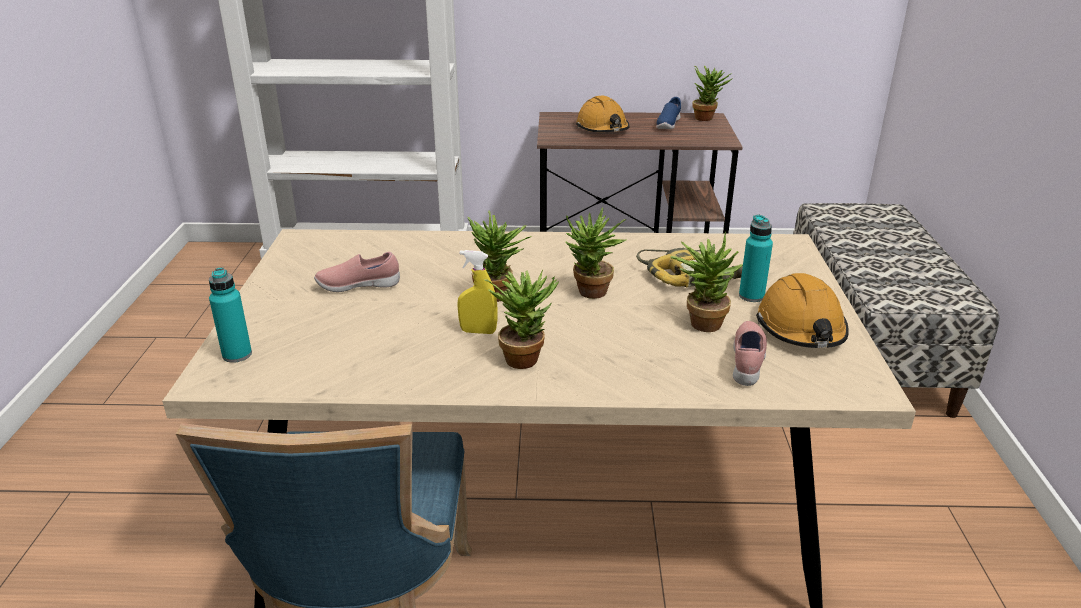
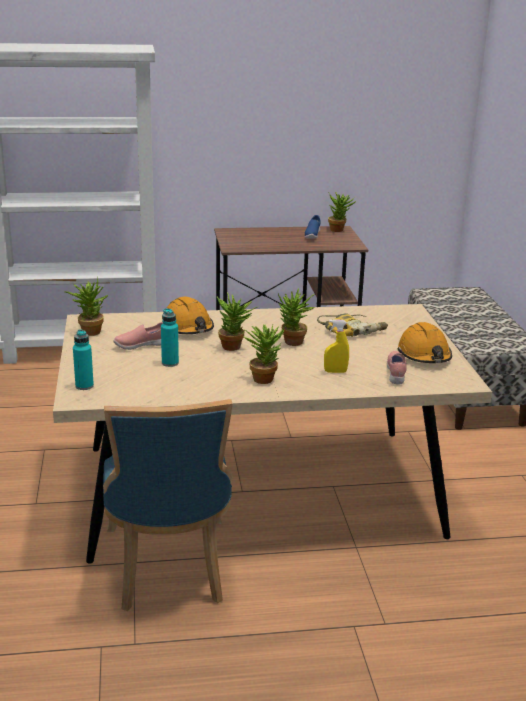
camera: 10 degrees left, 5 degrees down
(478, 331) = (230, 366): yellow spray bottle -> yellow spray bottle (335, 371)
(602, 129) = (265, 239): orange hard hat -> orange hard hat (188, 328)
(701, 321) = (364, 355): potted plant -> potted plant (89, 331)
(751, 296) = (392, 340): turquoise bottle -> turquoise bottle (170, 363)

